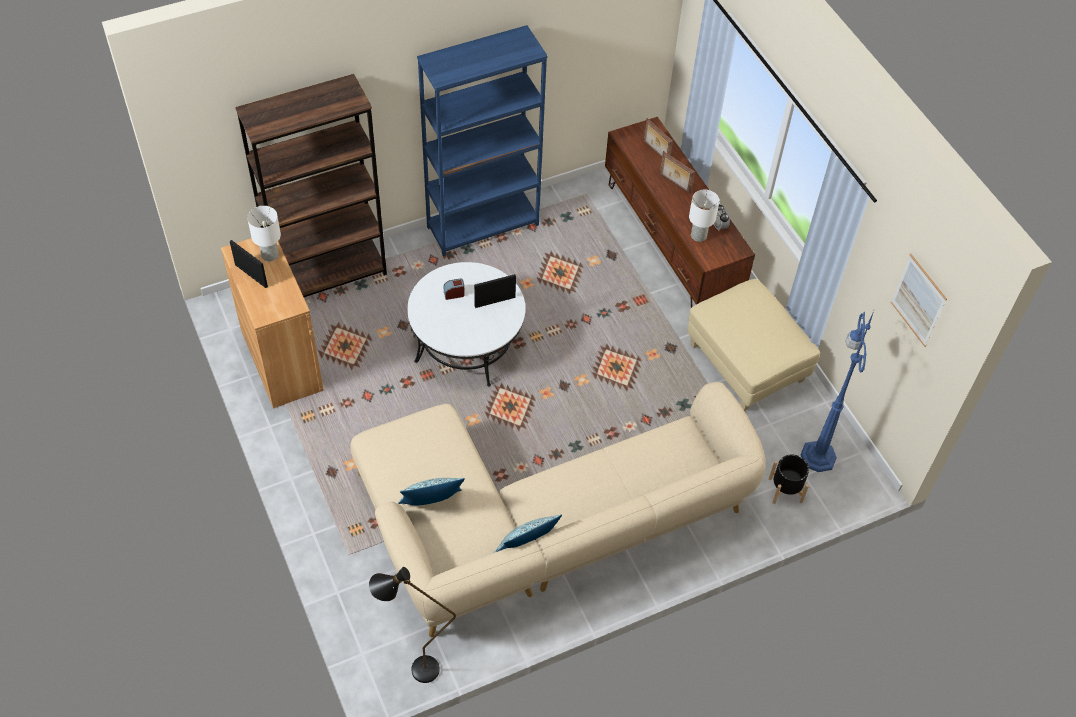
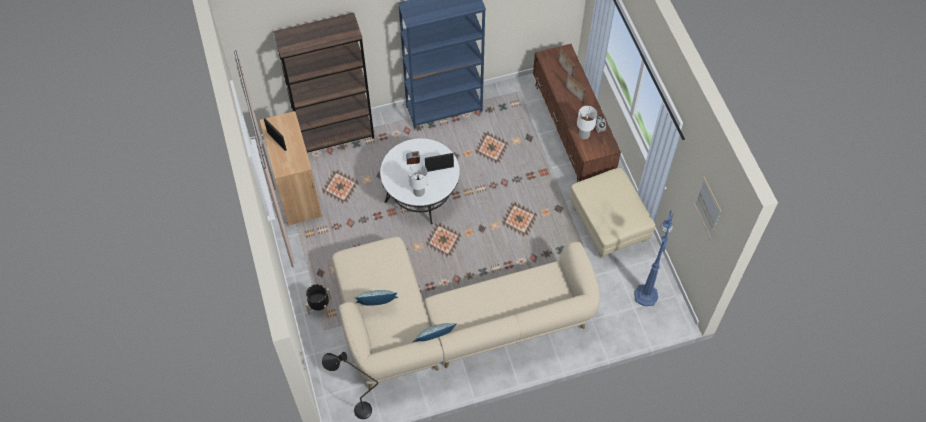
camera: 10 degrees right, 5 degrees up
(269, 254) = (290, 127): white table lamp -> white table lamp (419, 191)
(785, 490) = (619, 316): black planter -> black planter (320, 306)

